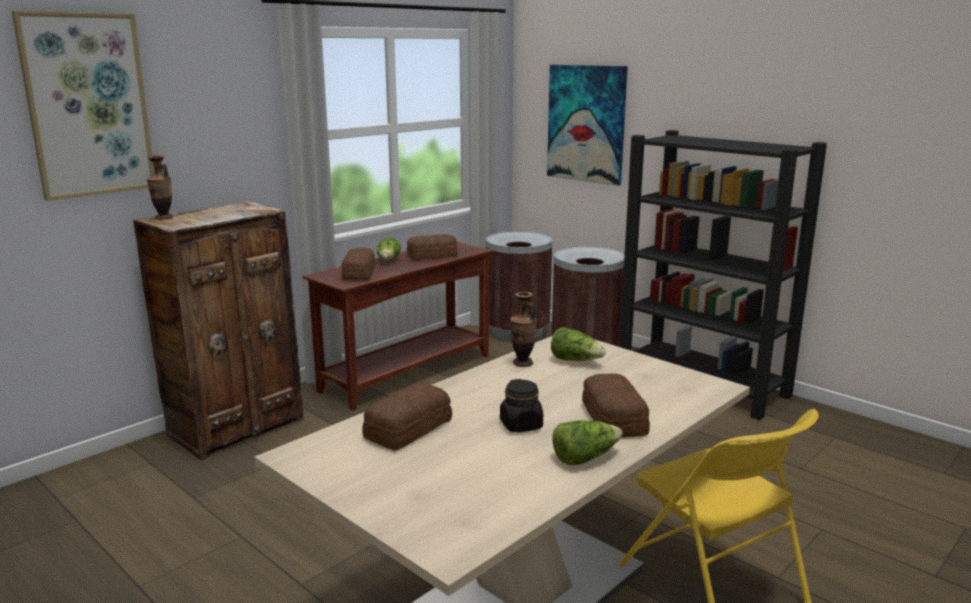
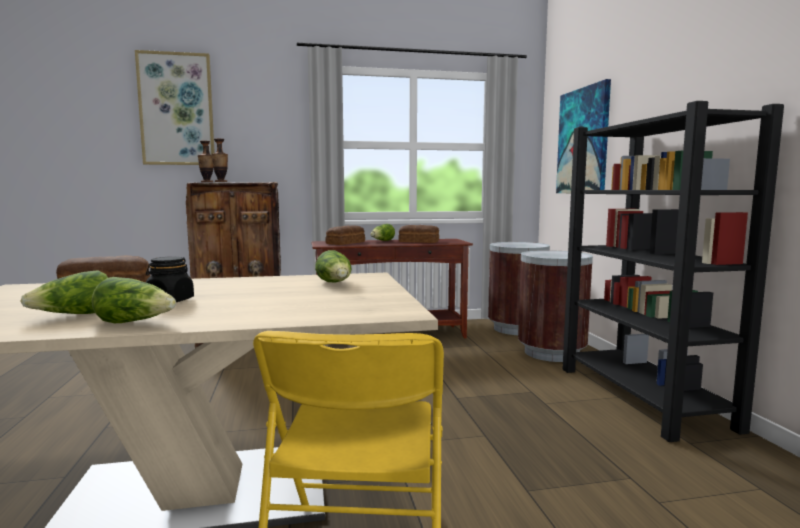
camera: 35 degrees right, 10 degrees down
(511, 468) = (75, 315): none -> lettuce
(522, 363) = (293, 279): vase -> vase (221, 182)
(612, 419) = (239, 311): bread -> none

